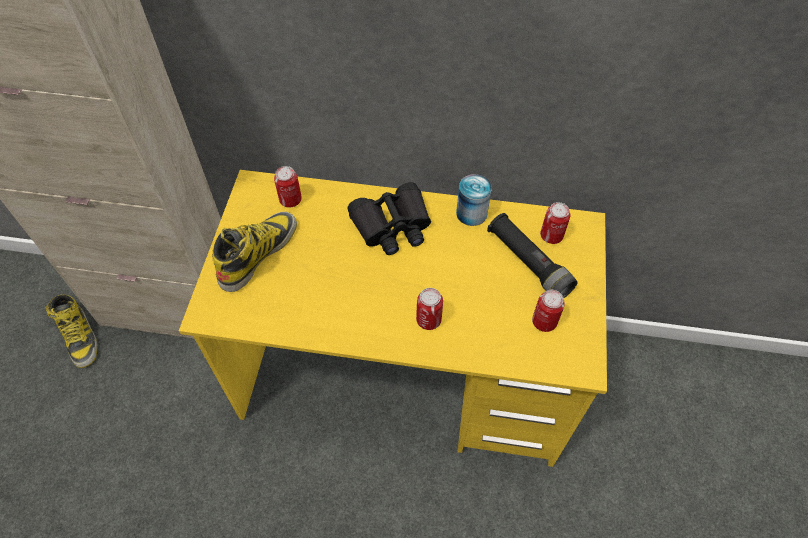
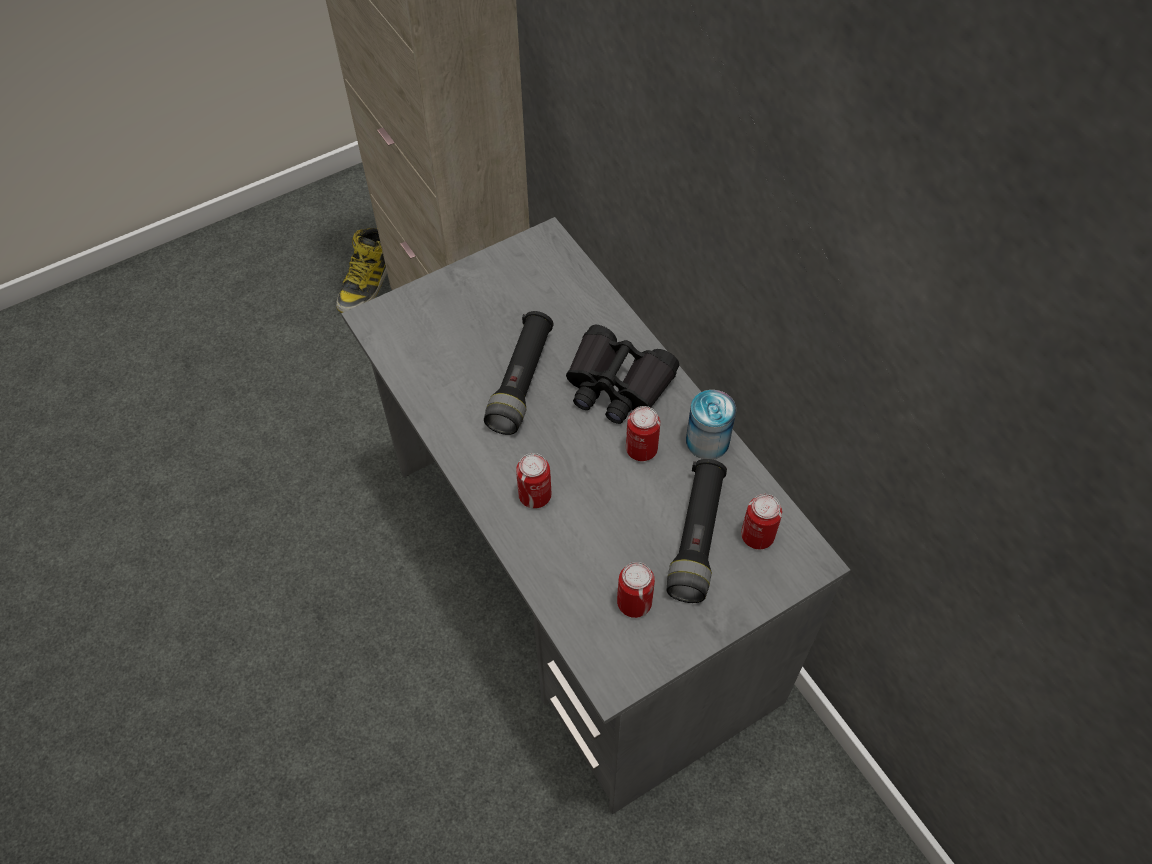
camera: 50 degrees right, 0 degrees up
(258, 253) = (475, 304): boot -> none
(290, 200) = (560, 281): can -> can (641, 449)
(341, 270) = (521, 382): none -> black flashlight
(404, 376) = (580, 582): yellow desk -> grey desk

